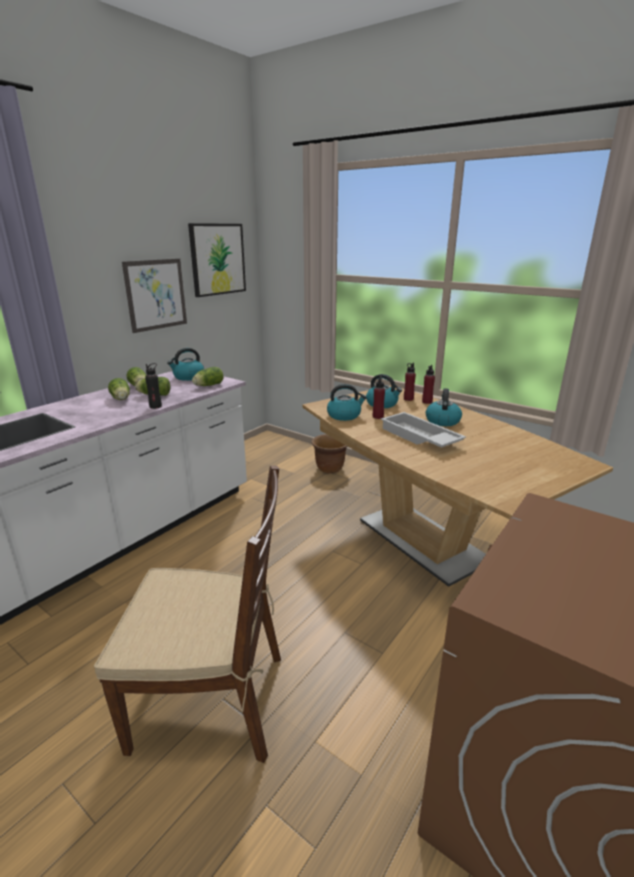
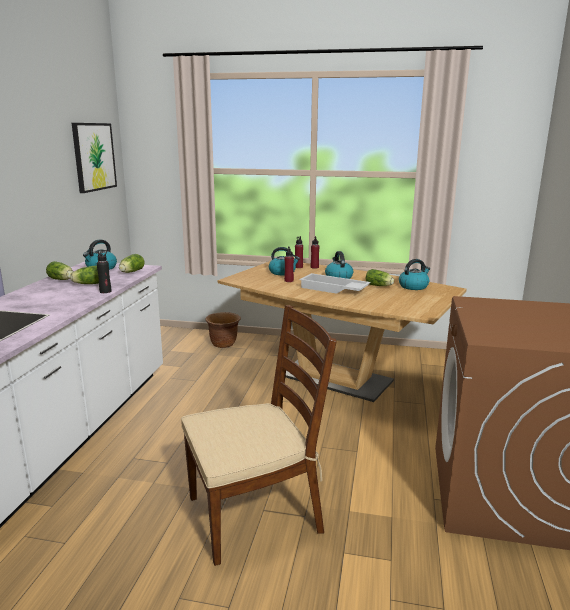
camera: 25 degrees left, 5 degrees down
(121, 399) = (60, 290): lettuce -> lettuce (379, 286)
(156, 294) = (51, 191): picture -> none
(344, 415) = (262, 283): kettle -> kettle (413, 286)

